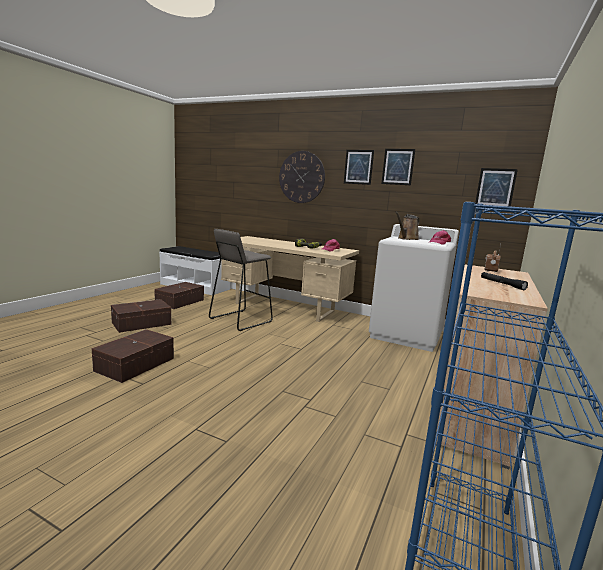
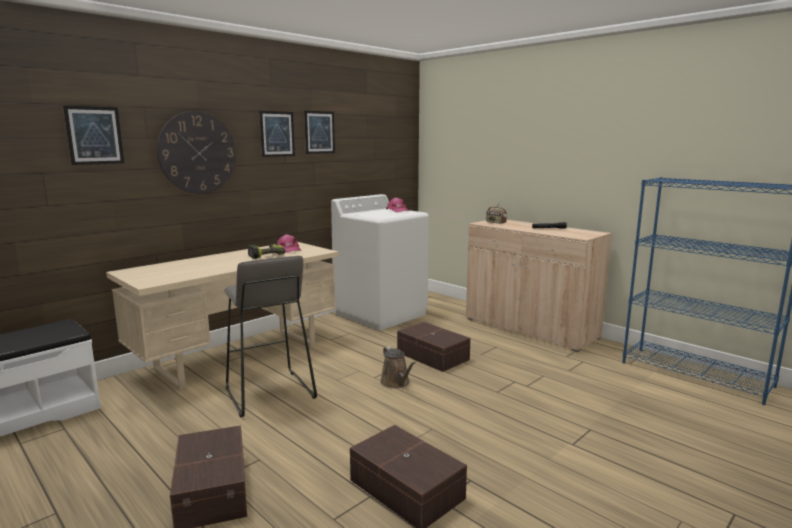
camera: 70 degrees left, 0 degrees up
(179, 302) = (106, 445): brown storage box -> brown storage box (432, 356)
(407, 239) = (369, 213): brown watering can -> brown watering can (396, 383)
(495, 188) = (396, 150): picture -> picture (94, 135)

